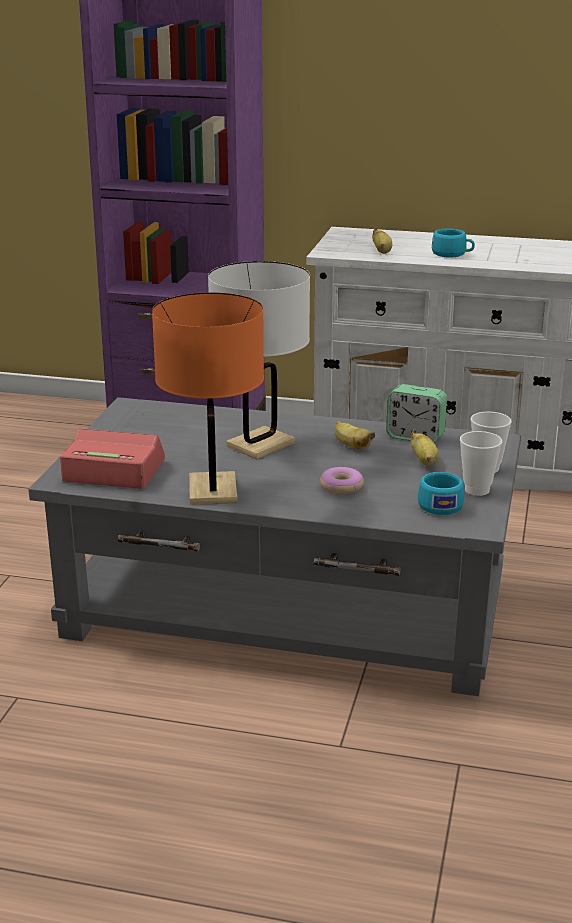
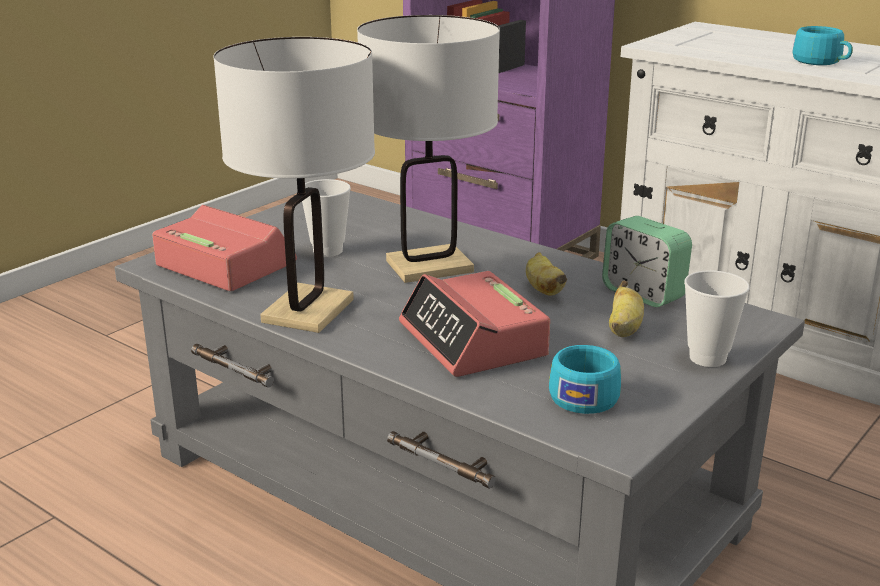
camera: 25 degrees right, 0 degrees up
(213, 490) = (308, 311): orange table lamp -> white table lamp
(341, 487) = (473, 341): donut -> alarm clock
(382, 252) = (725, 50): banana -> none
(477, 490) = (663, 387): cup -> cup (328, 251)

